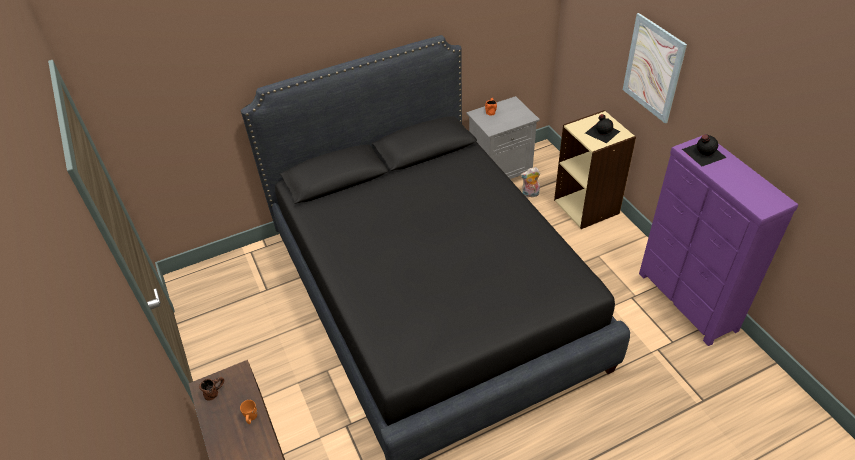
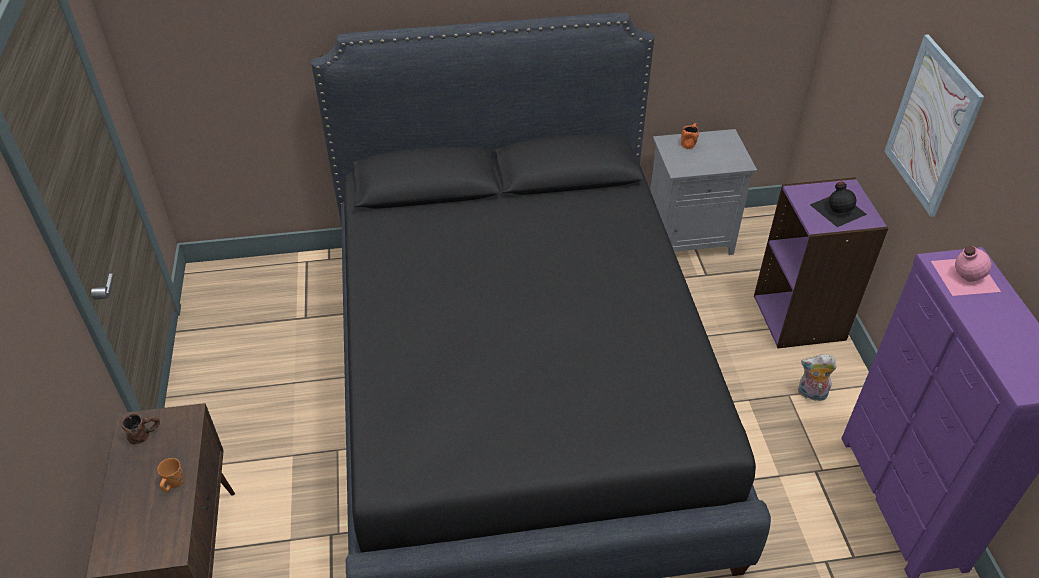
camera: 15 degrees right, 0 degrees up
(530, 194) = (721, 279): plush toy -> plush toy (811, 394)
(587, 206) = (800, 317): beige bookcase -> purple bookcase
(703, 153) = (964, 275): black bottle -> pink bottle

